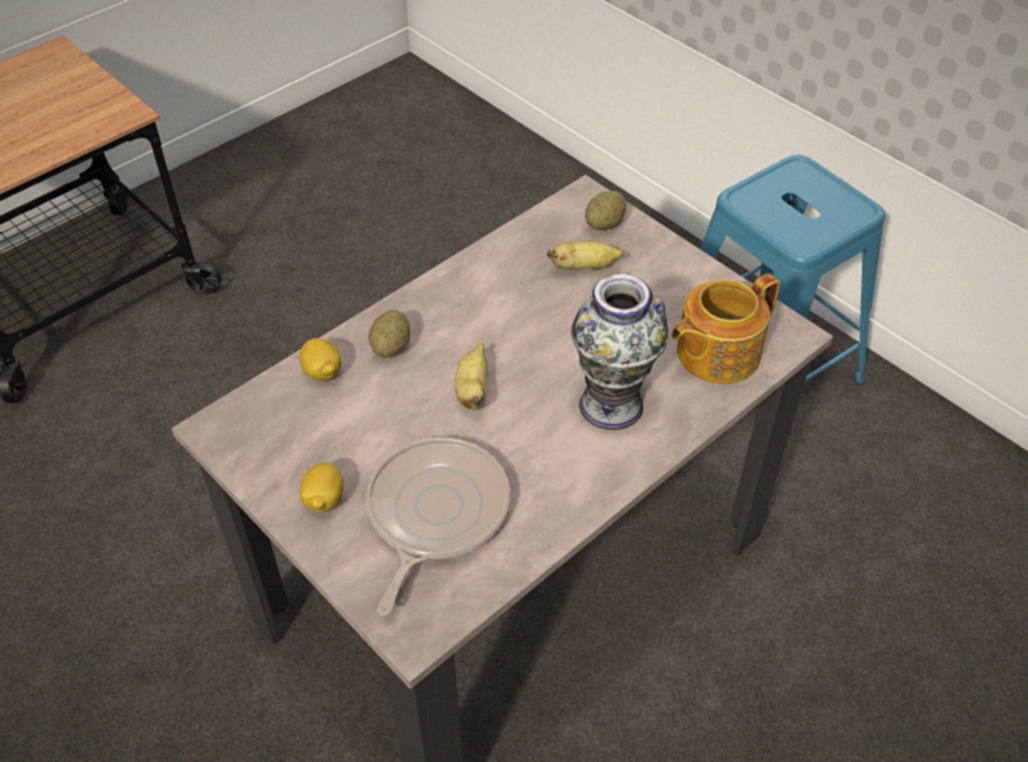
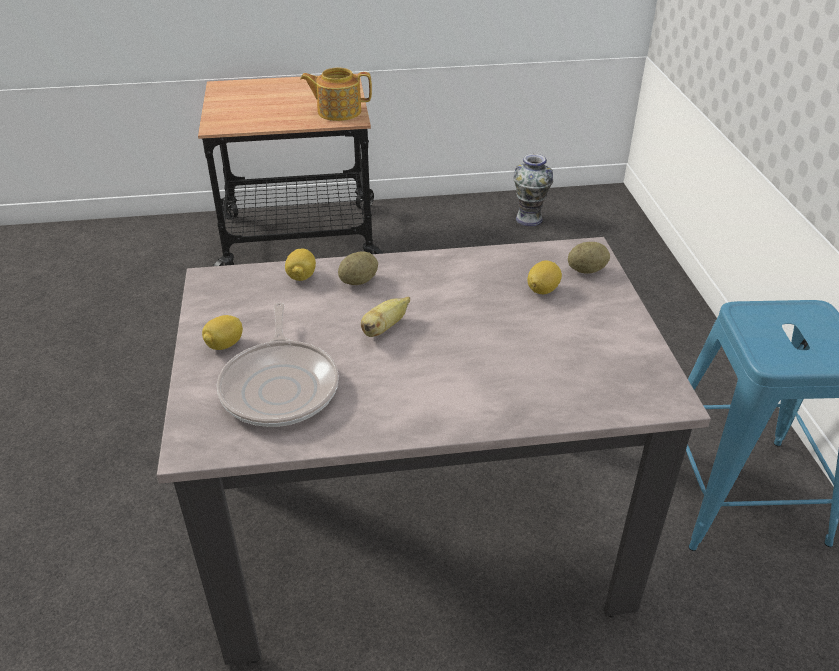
camera: 35 degrees right, 10 degrees down
(434, 514) = (280, 386): frying pan -> frying pan turned 120 degrees clockwise
(584, 267) = (542, 289): banana -> lemon
(611, 404) = (473, 380): vase -> vase (529, 219)
(715, 353) = (591, 385): teapot -> teapot (338, 111)

